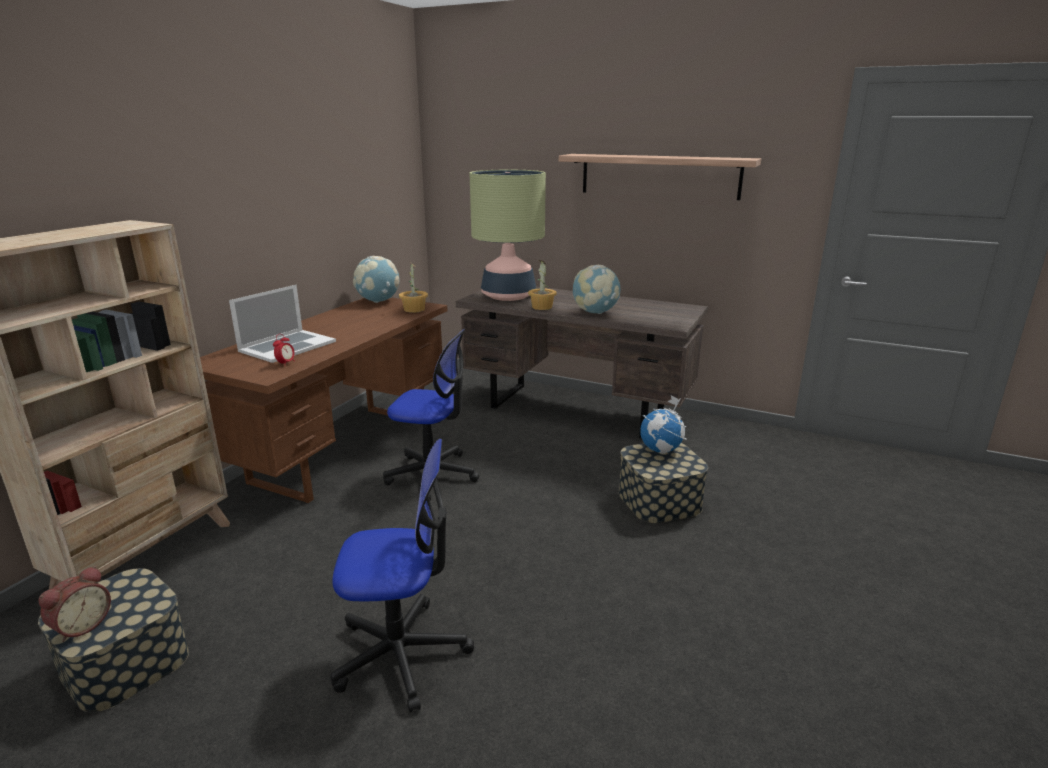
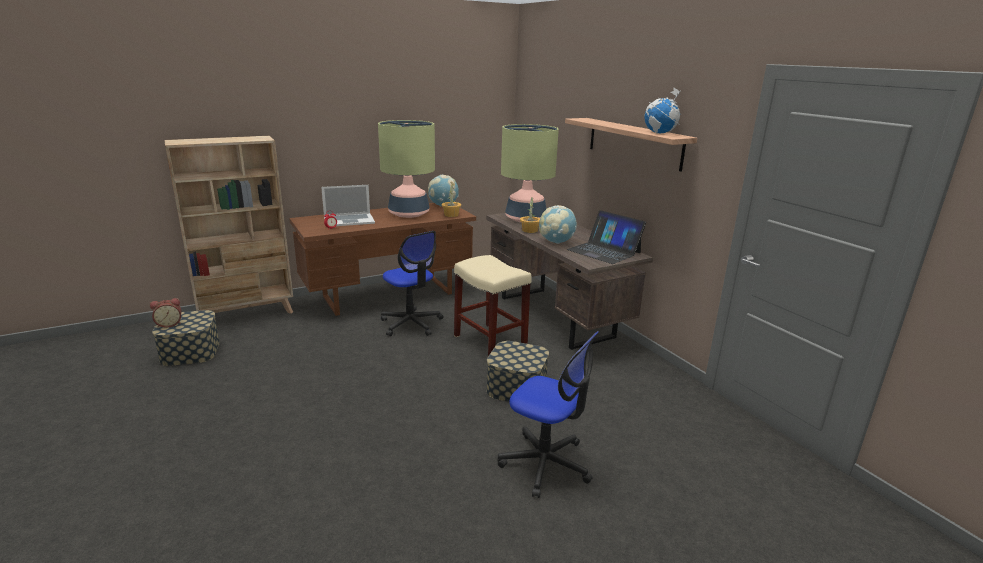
camera: 35 degrees right, 0 degrees up
(355, 319) = (408, 213): none -> table lamp
(401, 653) = (278, 397): office chair -> office chair (545, 464)
(554, 461) = (489, 341): none -> beige stool
(657, 310) = (604, 251): none -> laptop
(661, 450) = (526, 350): globe -> globe (660, 133)

